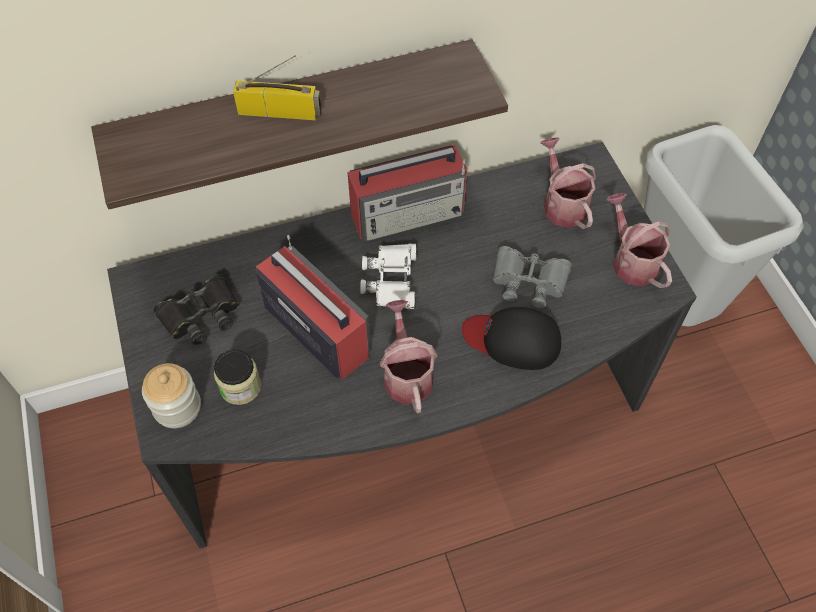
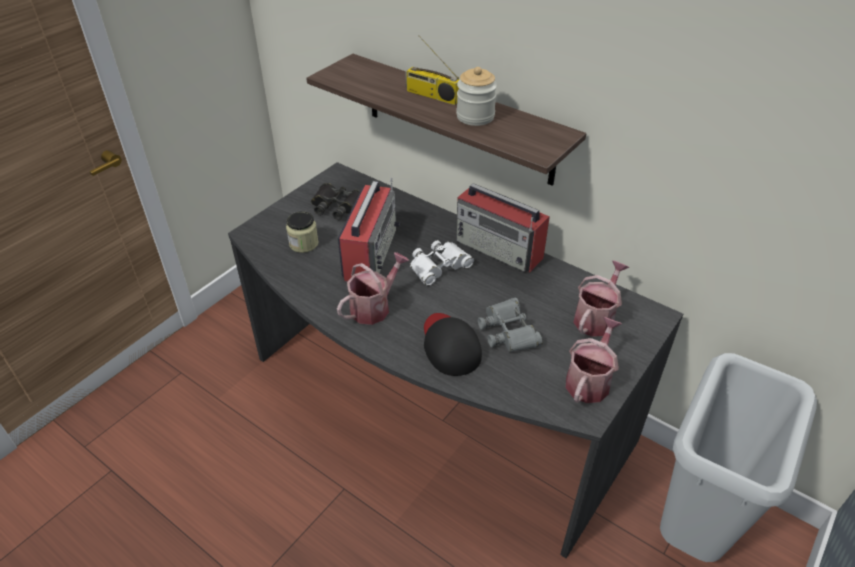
camera: 55 degrees right, 15 degrees down
(177, 407) = (270, 228): jar -> jar (475, 117)
(280, 111) = (431, 96): radio -> radio turned 150 degrees clockwise

